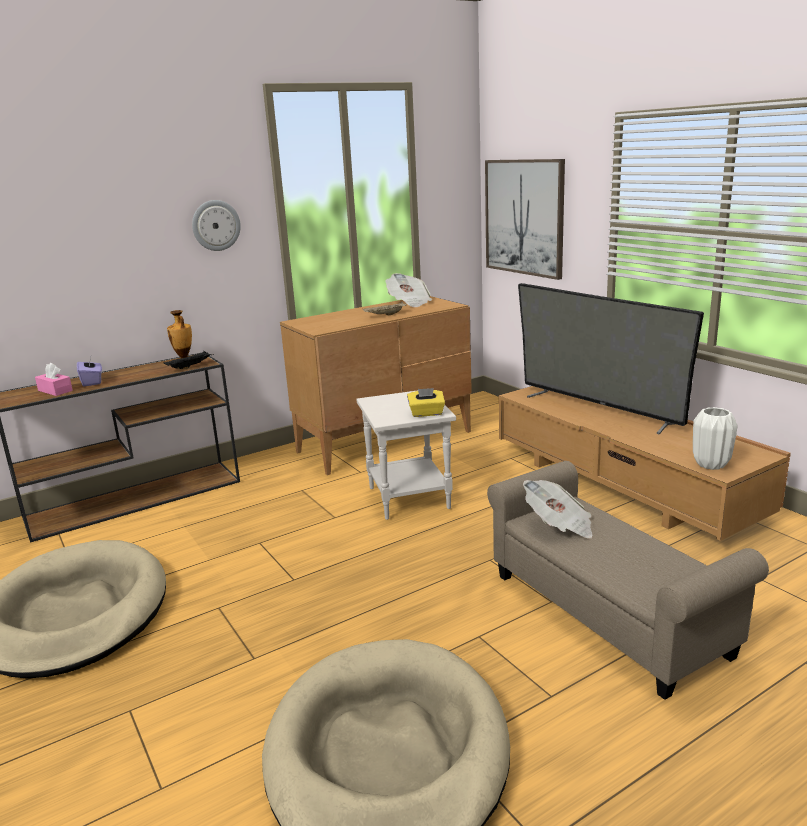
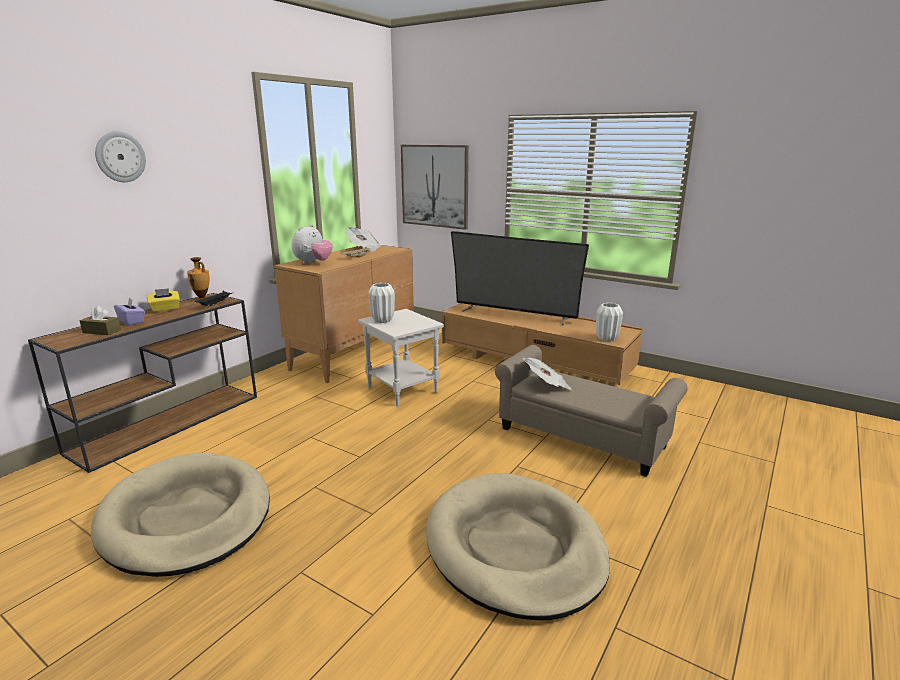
camera: 25 degrees left, 0 degrees up
(55, 390) = (102, 331): pink tissue box -> brown tissue box
(216, 225) = (219, 186): wall clock -> wall clock (120, 157)
(325, 321) = (313, 263): none -> plush toy
(383, 403) = (383, 320): none -> white vase
(426, 413) = (422, 324): yellow tissue box -> yellow tissue box (165, 309)

